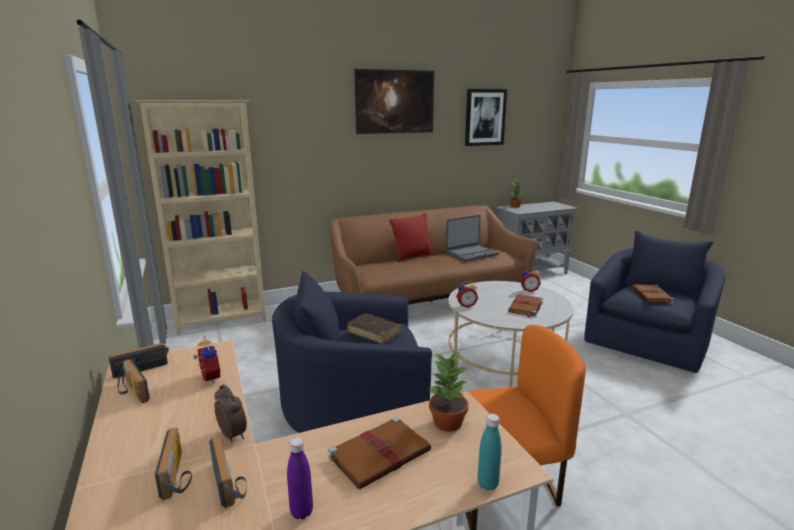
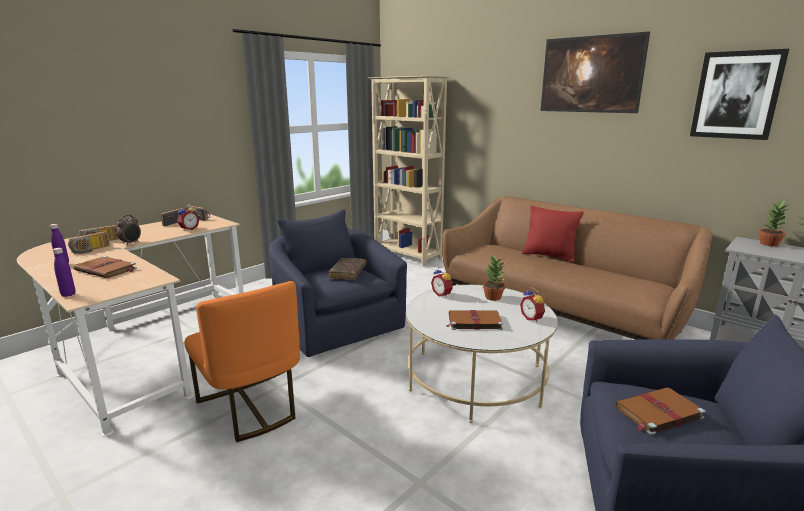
camera: 65 degrees right, 0 degrees up
(447, 423) = (136, 279): potted plant -> potted plant (492, 297)
(471, 254) = (611, 277): laptop -> none
(487, 484) = (68, 294): turquoise bottle -> purple bottle

